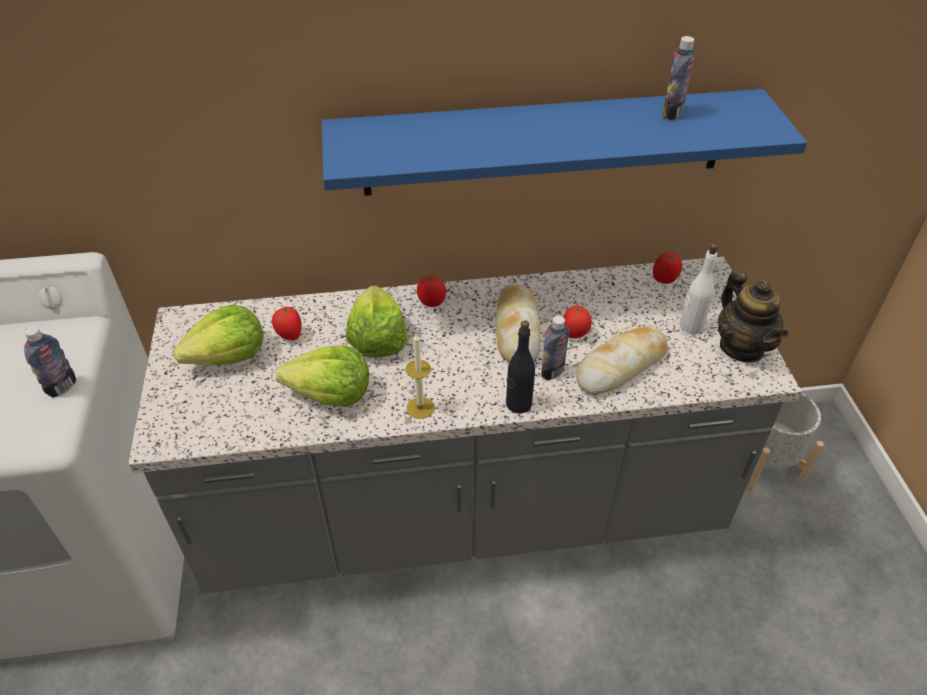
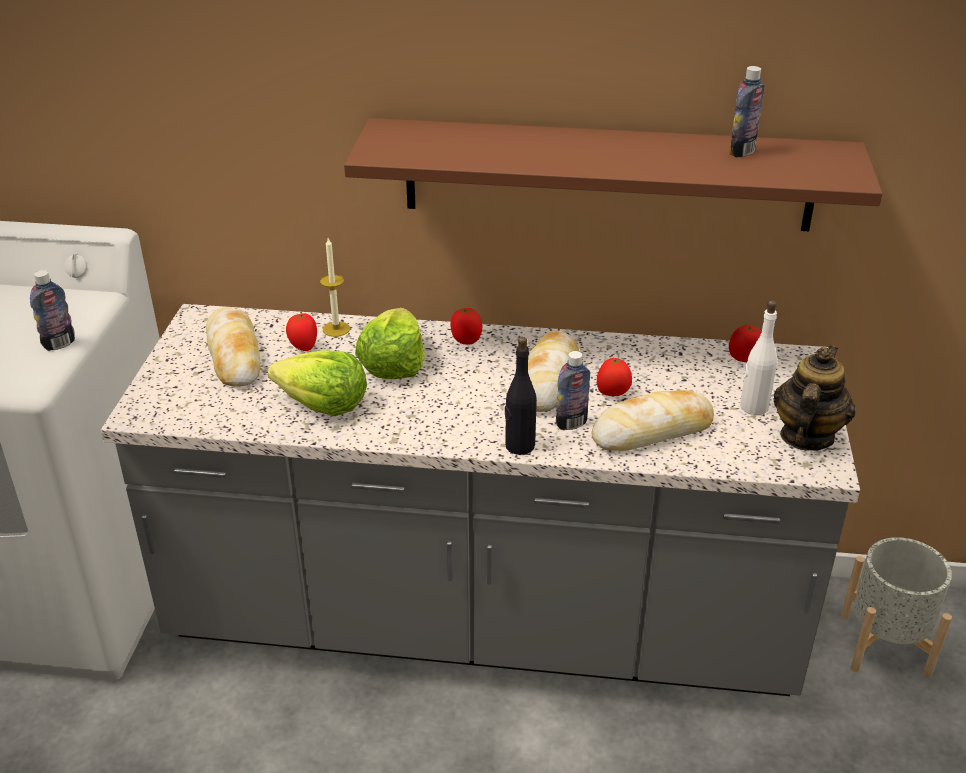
camera: 15 degrees right, 10 degrees down
(229, 356) = (234, 356): lettuce -> bread
(420, 407) = (411, 431): candle -> candle (336, 329)
(545, 143) = (607, 175): blue shelf -> brown shelf
(741, 347) = (806, 436): teapot -> teapot turned 150 degrees counterclockwise

